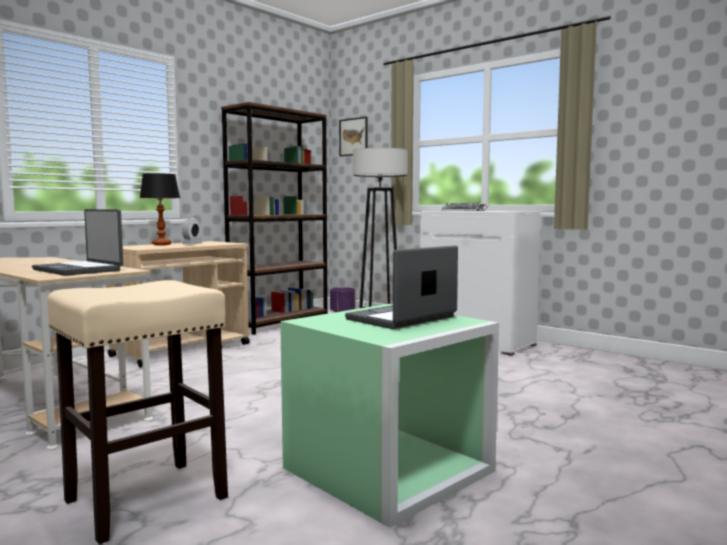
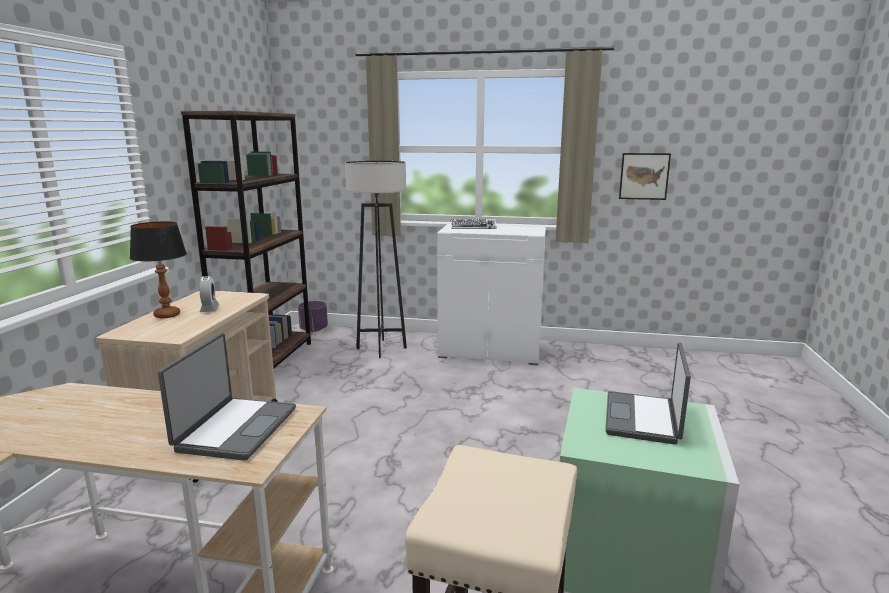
camera: 30 degrees left, 10 degrees up
(79, 270) = (235, 429): laptop -> laptop turned 90 degrees counterclockwise
(353, 137) = (310, 133): picture -> picture (644, 176)

